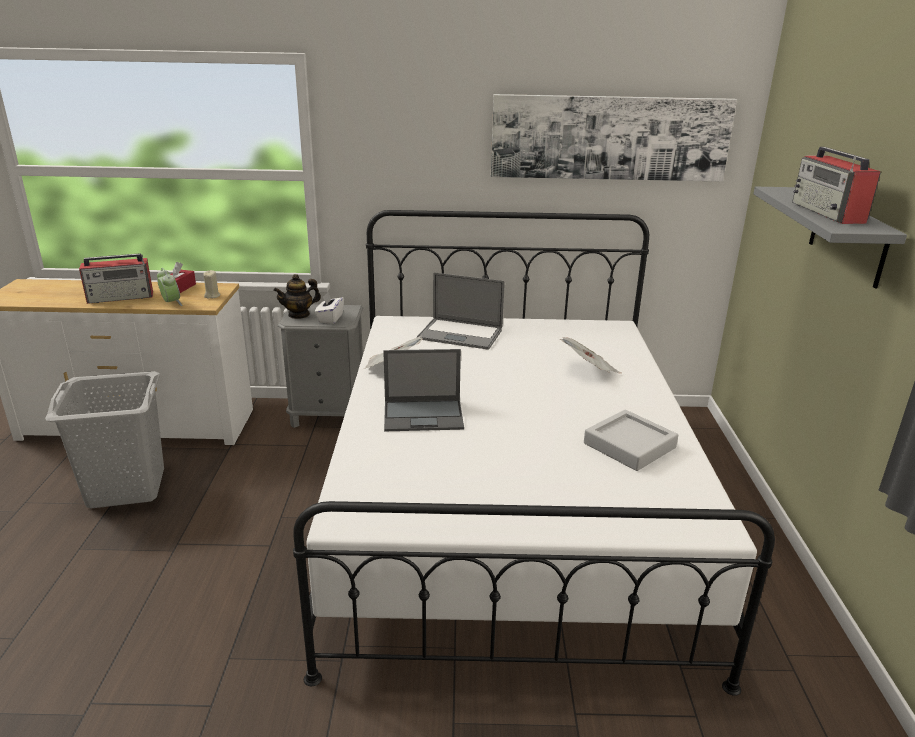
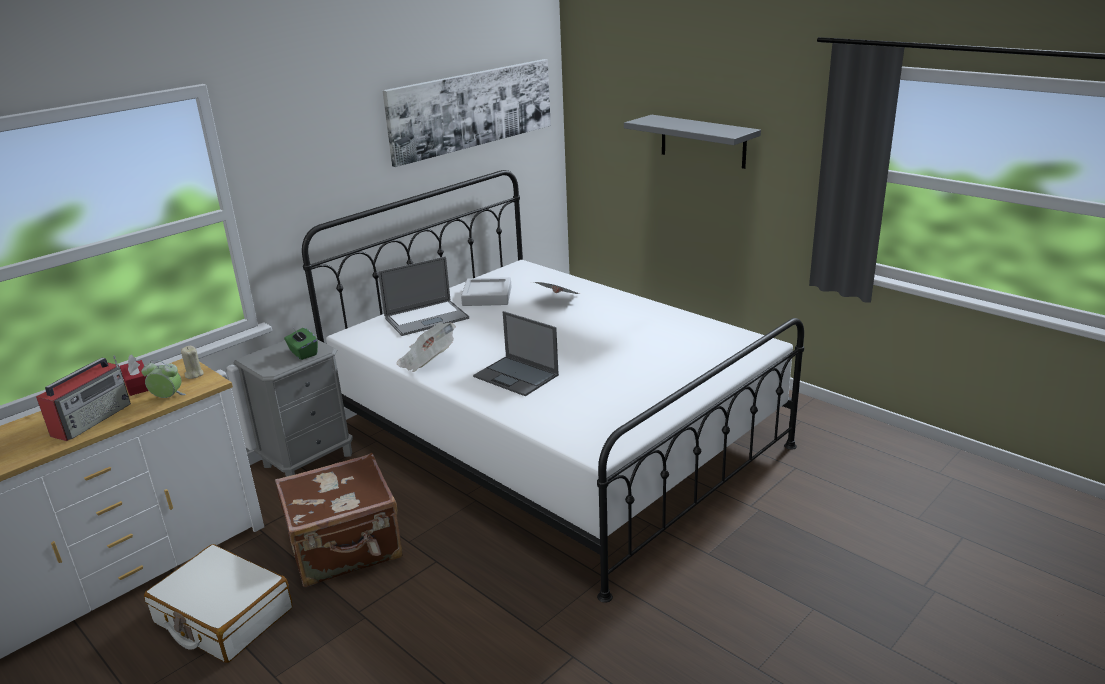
camera: 45 degrees left, 0 degrees up
(127, 488) = (223, 616): grey laundry basket -> white suitcase
(244, 493) = (346, 549): none -> brown suitcase
(299, 314) = (266, 363): teapot -> none
(330, 318) = (303, 353): white tissue box -> green tissue box
(424, 415) = (517, 376): laptop -> laptop turned 90 degrees clockwise
(629, 445) = (659, 329): grey tray -> grey tray (487, 296)
(828, 213) = (703, 128): radio -> none

